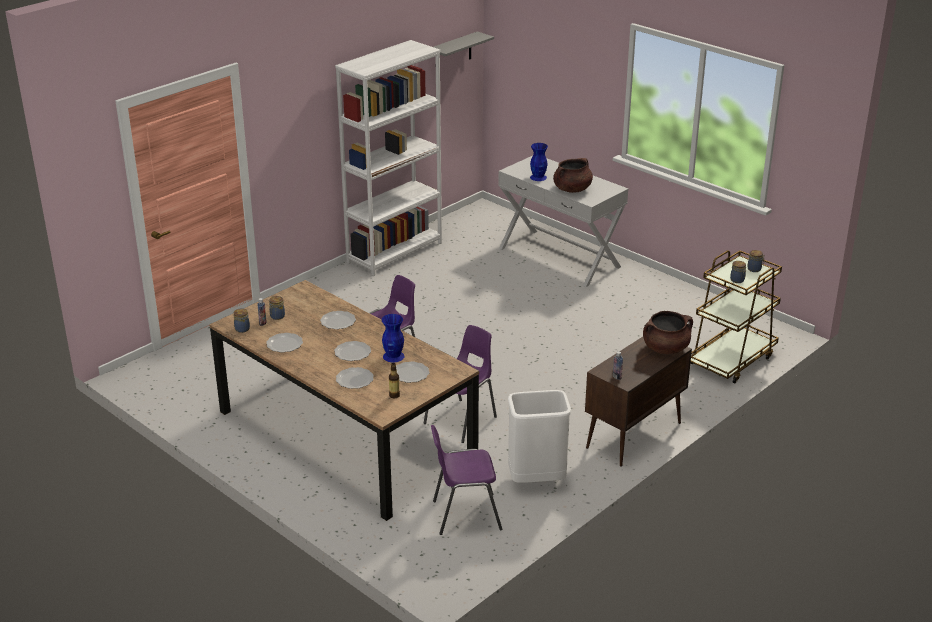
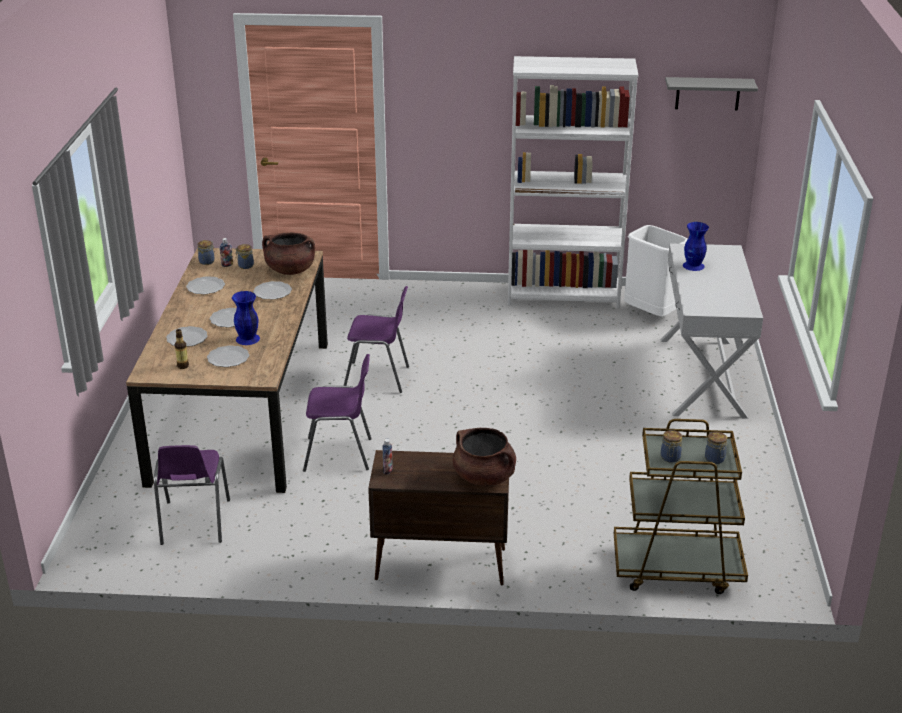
camera: 50 degrees right, 0 degrees up
(464, 515) = (194, 523): purple chair -> purple chair turned 135 degrees counterclockwise
(536, 481) = (291, 539): white trash can -> white trash can (650, 315)
(572, 189) = (701, 291): brown cooking pot -> brown cooking pot (290, 270)

